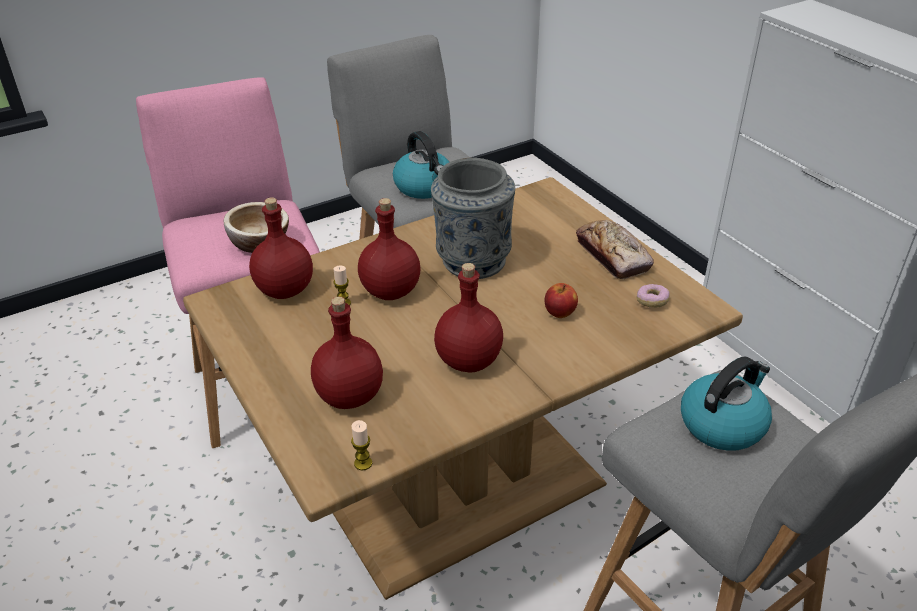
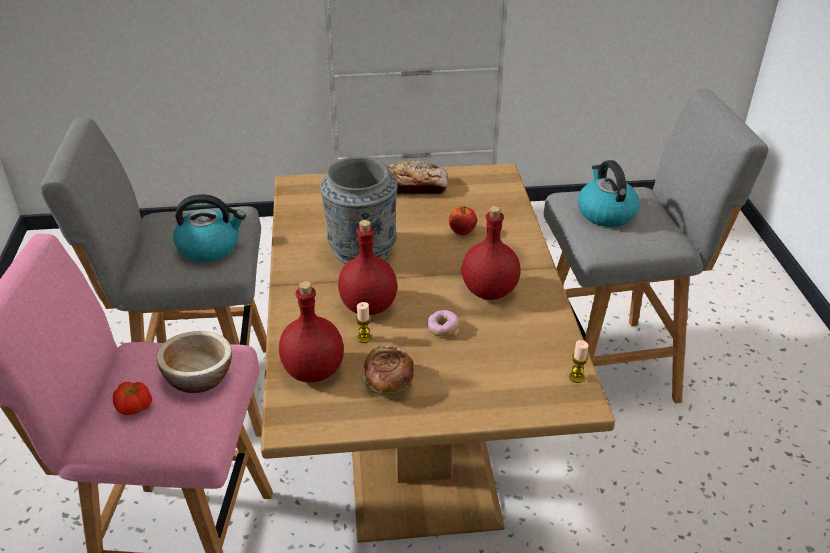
camera: 65 degrees left, 0 degrees up
(213, 228) = (134, 407): none -> tomato
(290, 336) = (388, 383): none -> bread
(348, 396) = (493, 366): red bottle -> none
(652, 302) = (478, 190): donut -> donut (443, 328)

